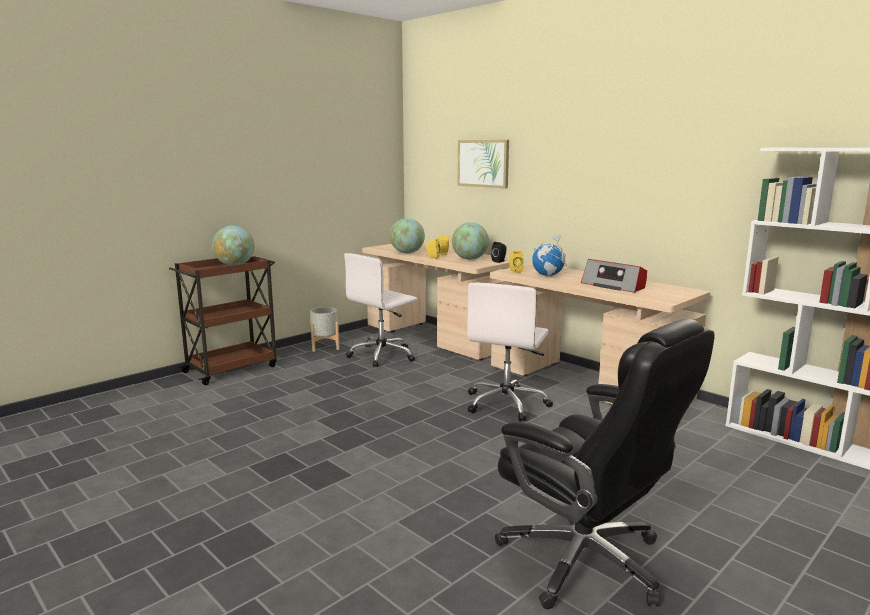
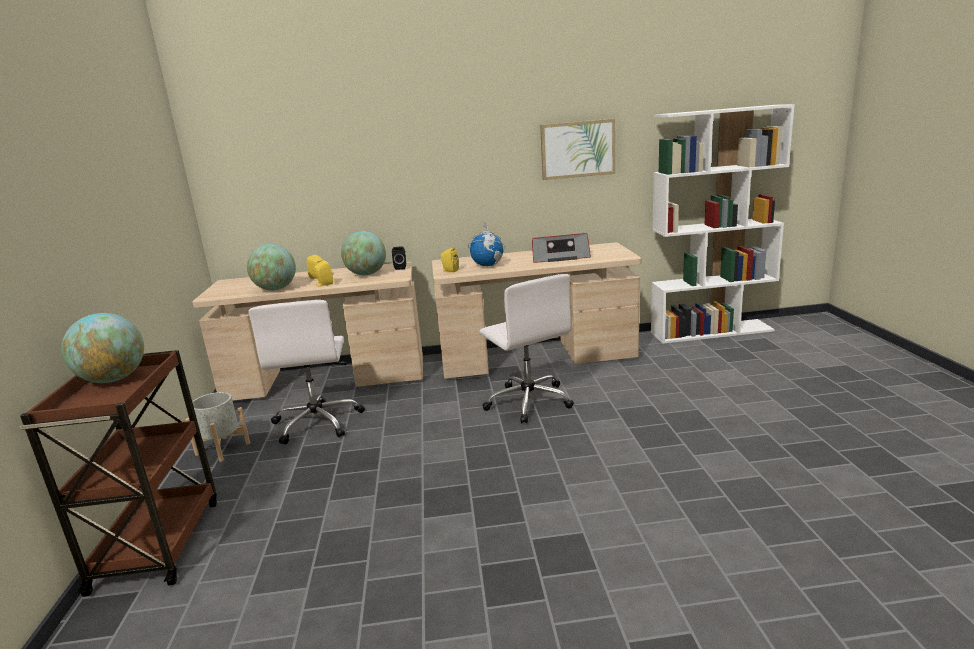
camera: 50 degrees left, 5 degrees up
(483, 163) = (335, 161): picture -> picture (577, 149)
(586, 561) = (815, 465): black office chair -> none

